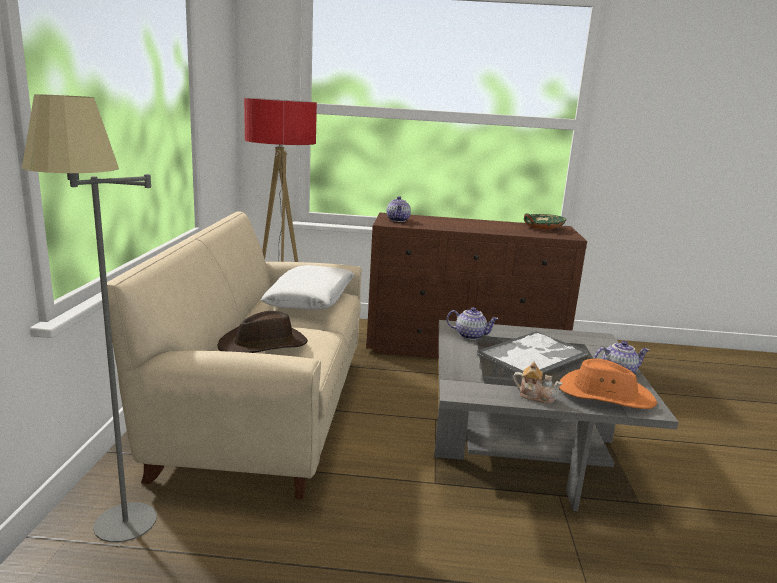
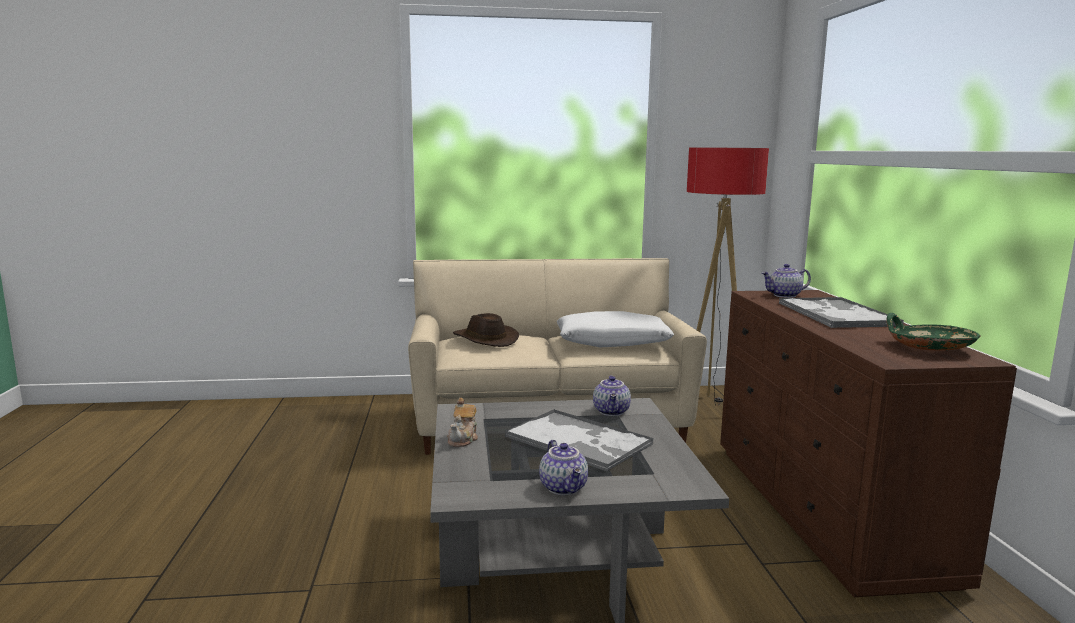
camera: 80 degrees right, 5 degrees down
(121, 540) = (372, 414): grey floor lamp -> none
(459, 223) = (835, 314): none -> tray
(605, 395) = (485, 474): orange hat -> none

